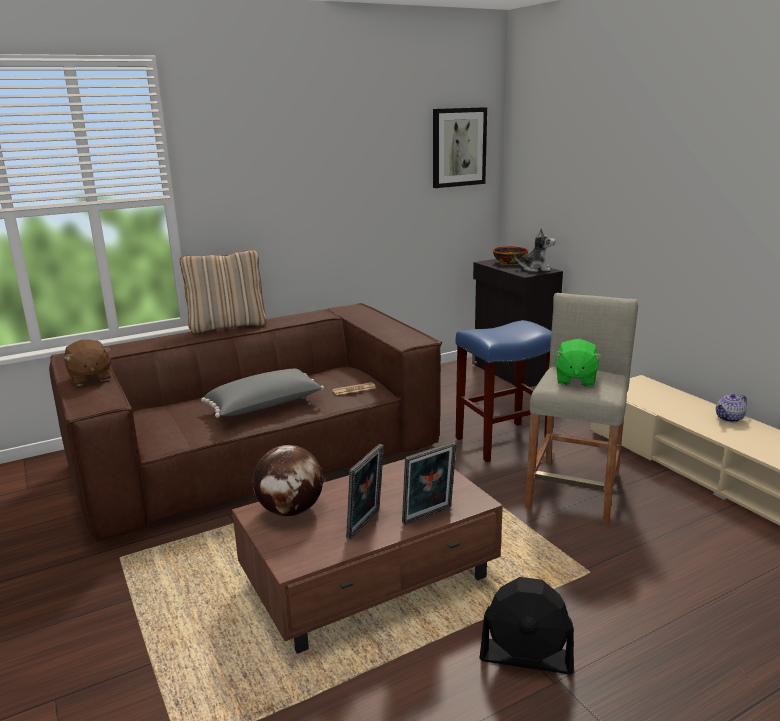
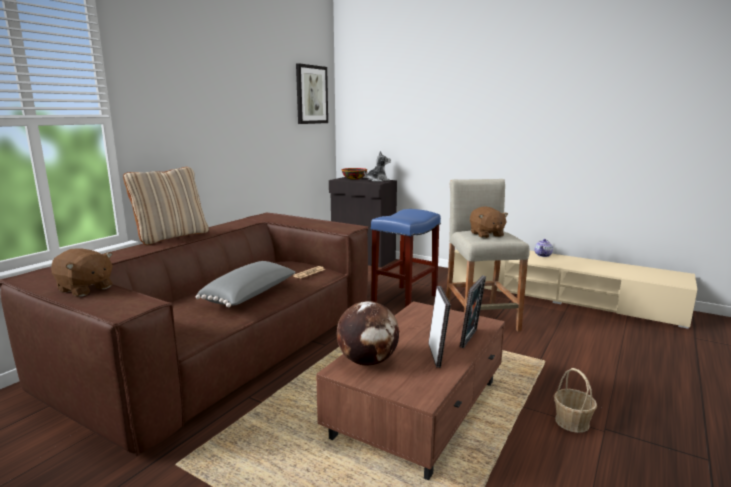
camera: 30 degrees left, 5 degrees down
(526, 657) = (572, 422): black fan -> basket
(575, 379) = (486, 234): green plush toy -> brown plush toy

